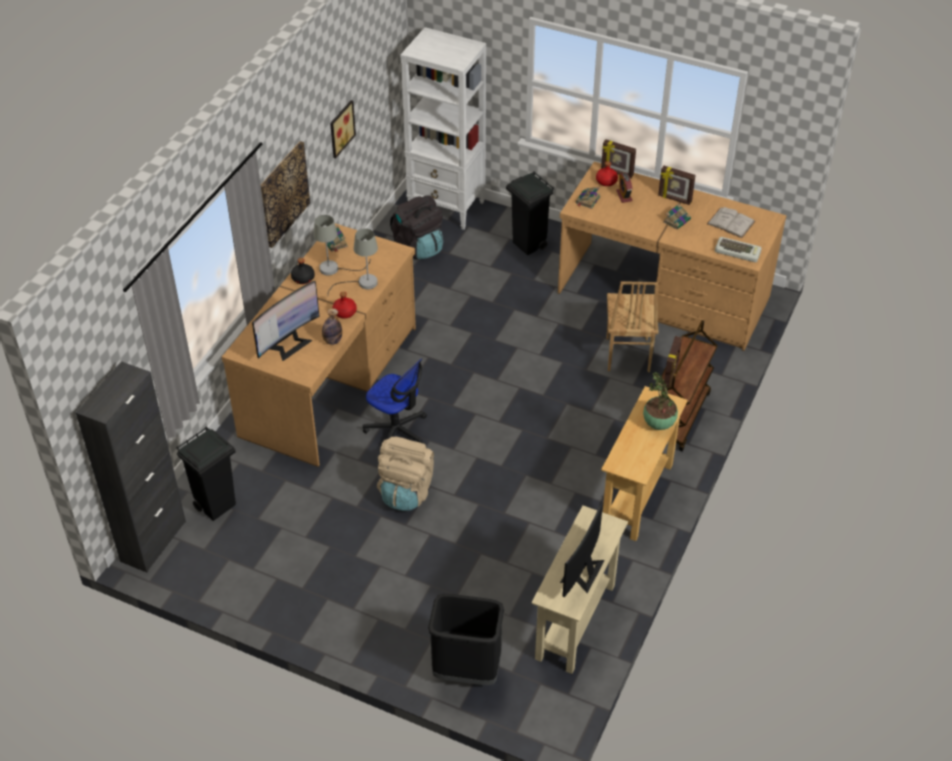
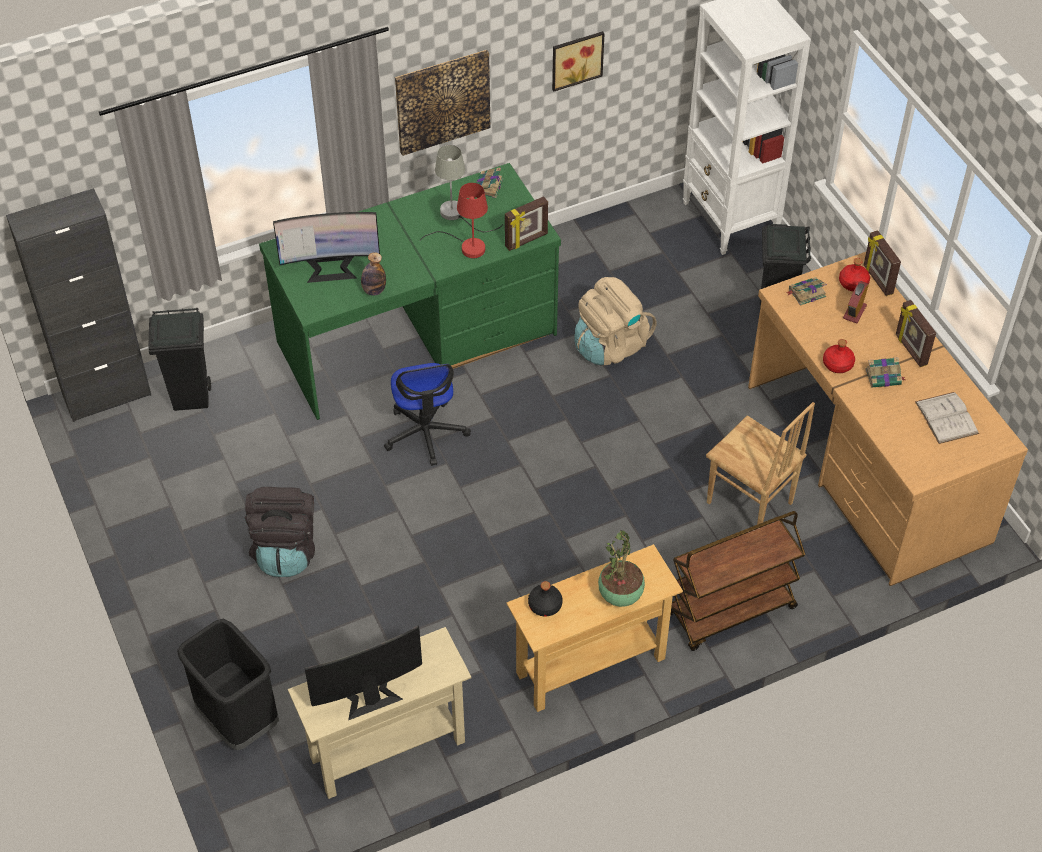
camera: 40 degrees right, 5 degrees up
(303, 278) = (417, 207): black bottle -> black bottle (545, 605)
(331, 382) = (417, 340): brown desk -> green desk
(345, 312) = (417, 268): red bottle -> red bottle (837, 364)
(362, 284) = (466, 247): grey table lamp -> red table lamp
(406, 491) = (371, 500): beige backpack -> beige backpack (610, 346)
(419, 246) = (654, 246): black backpack -> black backpack (286, 550)
(626, 355) = (749, 504): brown chair -> brown chair turned 90 degrees counterclockwise
(671, 375) = (714, 553): picture frame -> picture frame (526, 241)
(738, 252) = (914, 457): keyboard -> none

